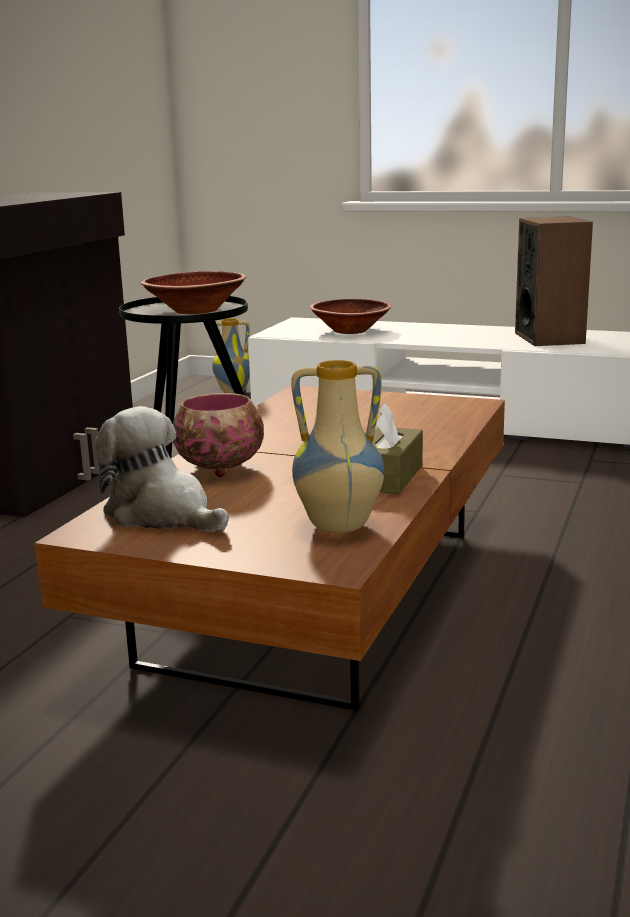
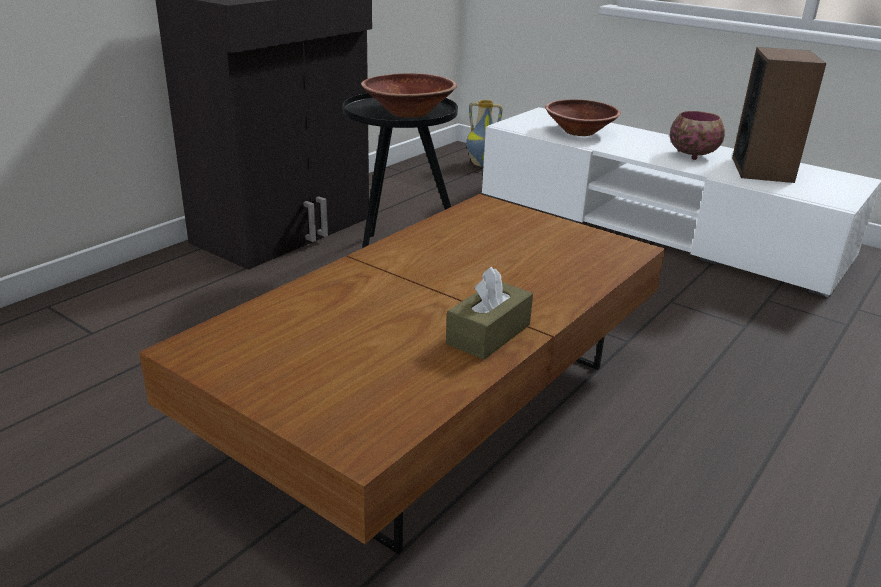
camera: 15 degrees right, 10 degrees up
(162, 515) = (261, 340): plush toy -> none
(221, 468) = (350, 290): bowl -> bowl (693, 155)
(338, 527) = (399, 393): vase -> none

